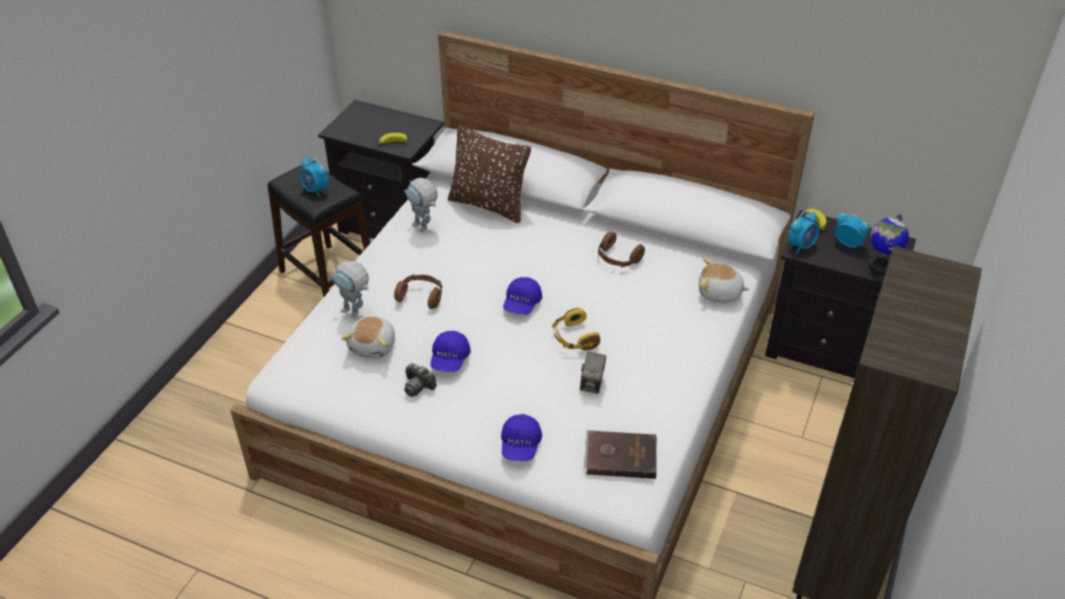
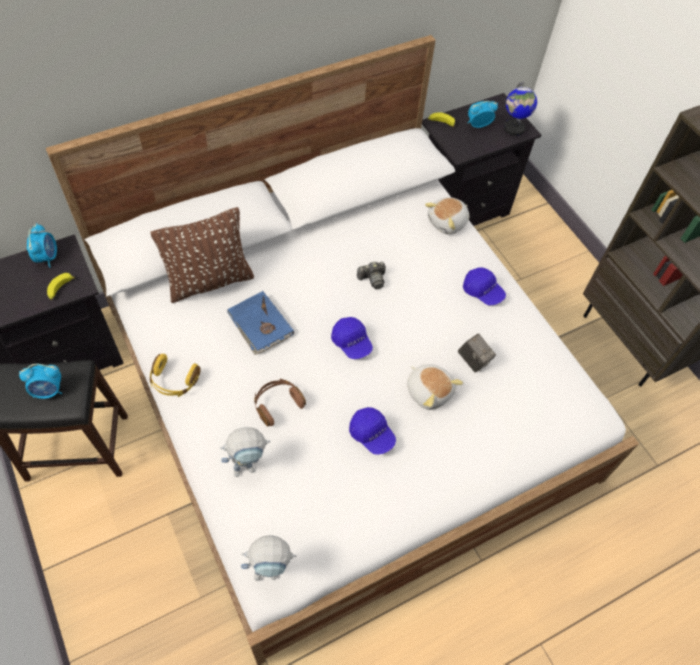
camera: 55 degrees left, 15 degrees up
(374, 346) = (308, 480): plush toy -> plush toy (429, 391)
(418, 386) = (380, 477): camera -> camera (372, 279)
(424, 228) = (190, 344): toy robot -> toy robot (271, 572)
(480, 249) = (260, 325): none -> blue book
(520, 445) = (501, 450): blue cap -> blue cap (482, 291)
(574, 338) = (417, 337): yellow headphones -> yellow headphones (174, 381)
(618, 258) = (357, 249): brown headphones -> none
(620, 456) = (556, 395): brown book -> none
(801, 246) = (457, 148): alarm clock -> alarm clock (47, 257)

